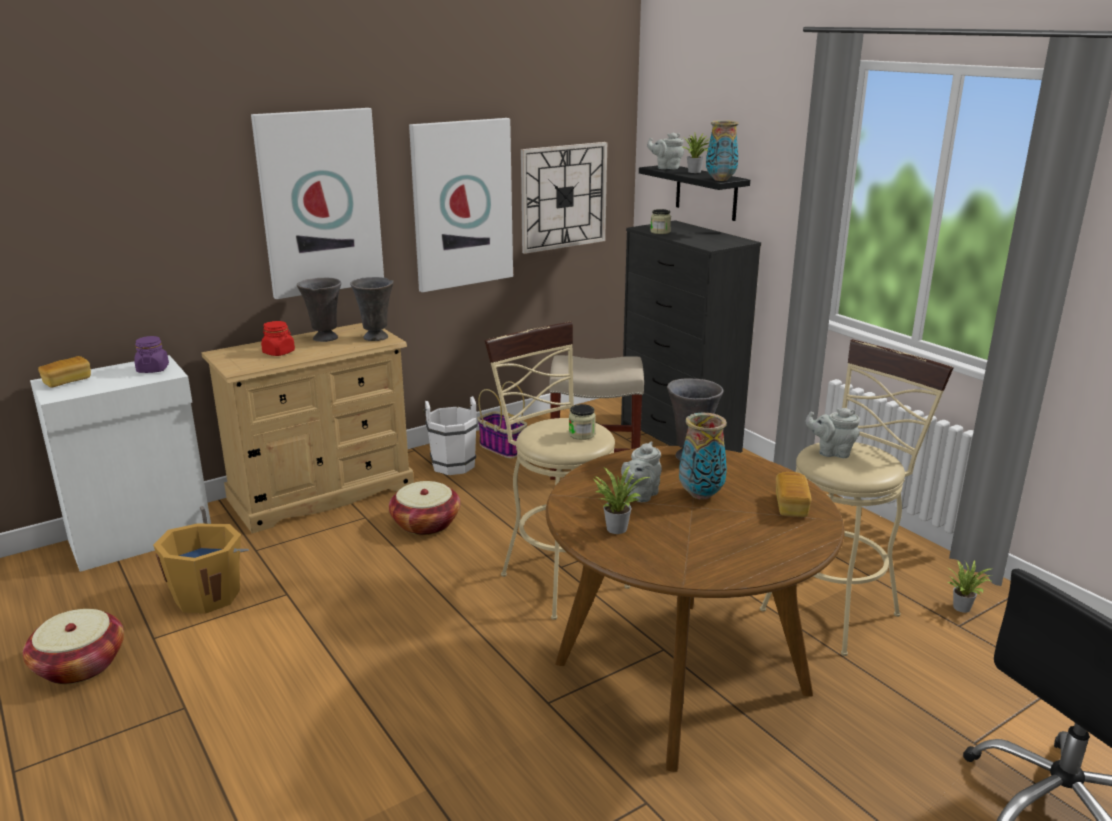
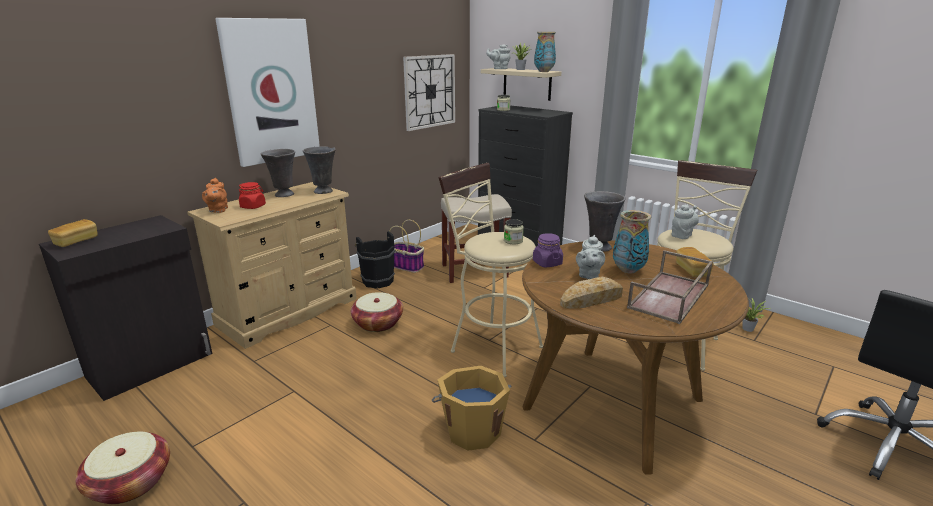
camera: 15 degrees left, 0 degrees up
(143, 538) = (152, 365): white cabinet -> black cabinet
(153, 369) = (152, 226): purple jar -> purple jar (547, 263)
(208, 595) = (227, 402): orange bucket -> orange bucket (473, 430)
(236, 354) = (218, 210): none -> orange teapot
(453, 463) = (377, 280): white bucket -> black bucket
(462, 204) = (368, 95): picture -> none
(616, 527) = (591, 299): potted plant -> bread
(706, 192) = (527, 84): black shelf -> beige shelf
(723, 538) = (670, 297): none -> brown tray
(832, 452) = (682, 235): grey teapot -> grey teapot turned 135 degrees clockwise

